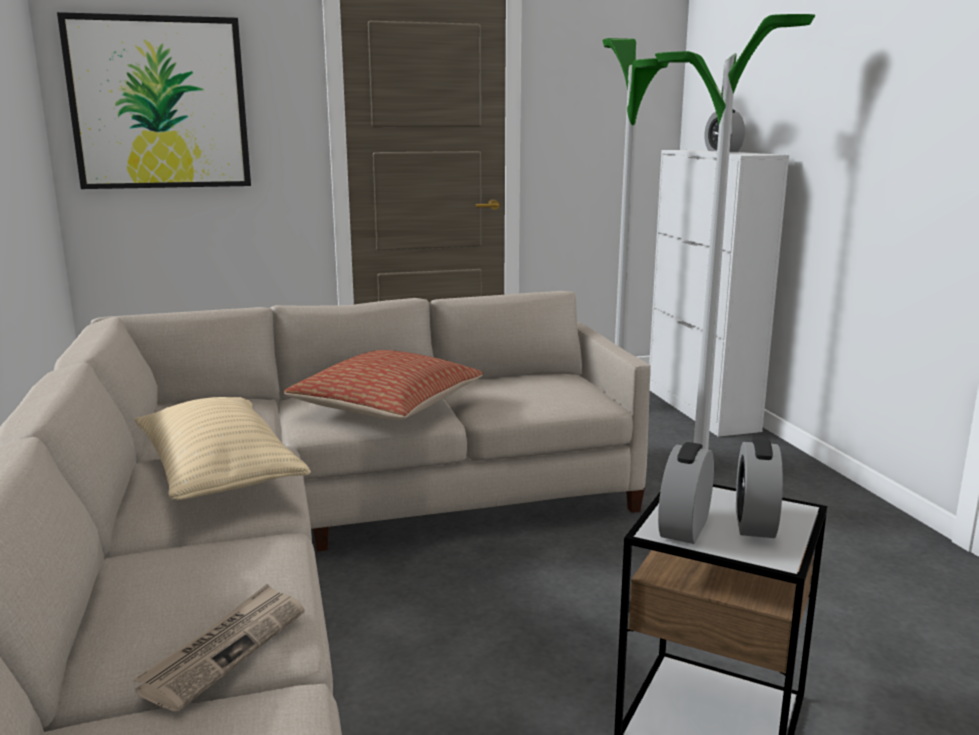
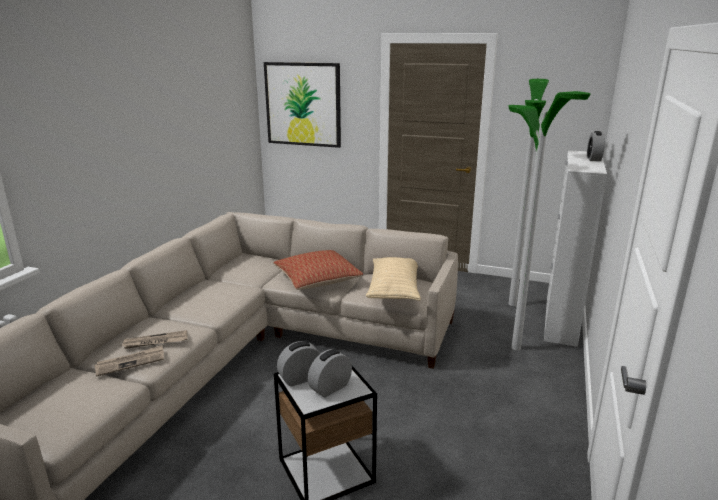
camera: 35 degrees right, 5 degrees up
(218, 474) = (215, 294): beige pillow -> beige pillow (394, 290)
(223, 589) = (155, 342): none -> newspaper

